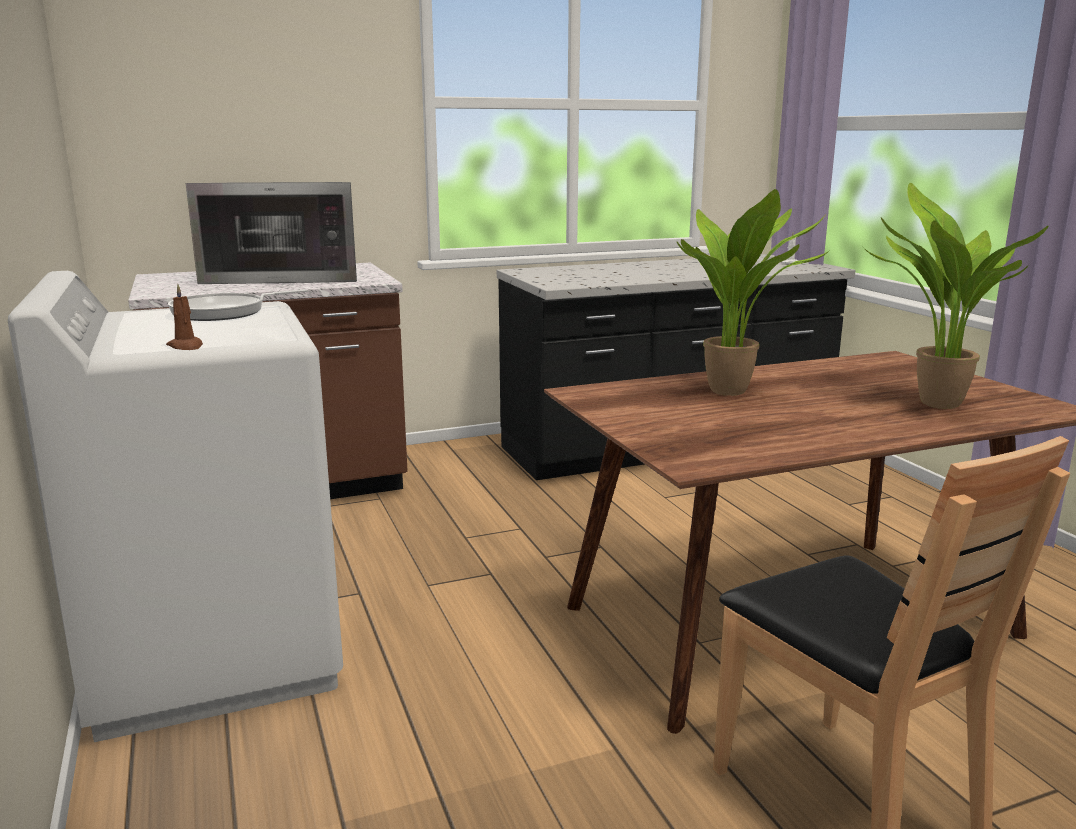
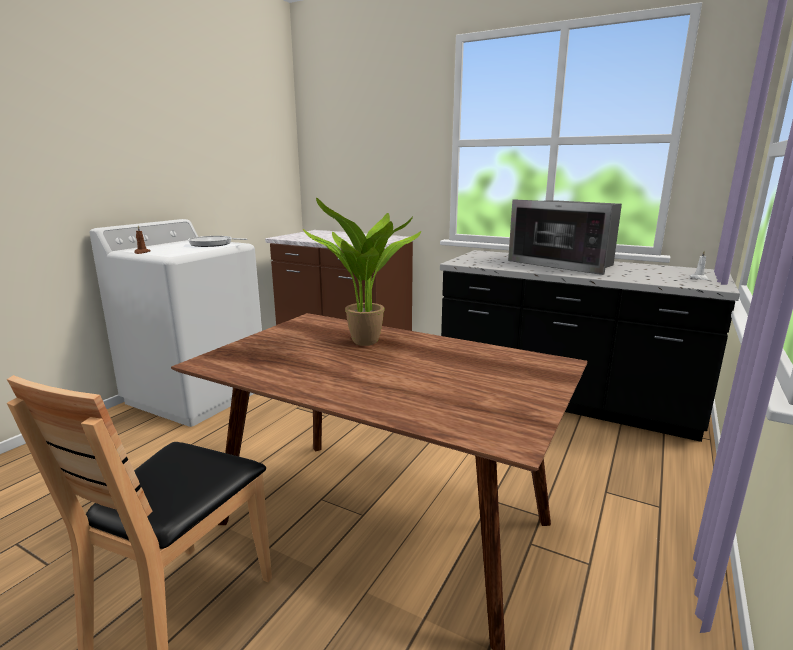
camera: 50 degrees right, 0 degrees up
(285, 276) = (348, 237): microwave -> microwave (564, 264)
(932, 404) = (436, 396): potted plant -> none

